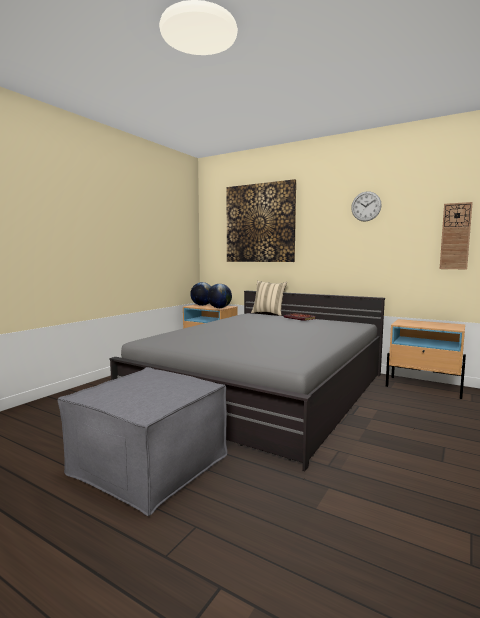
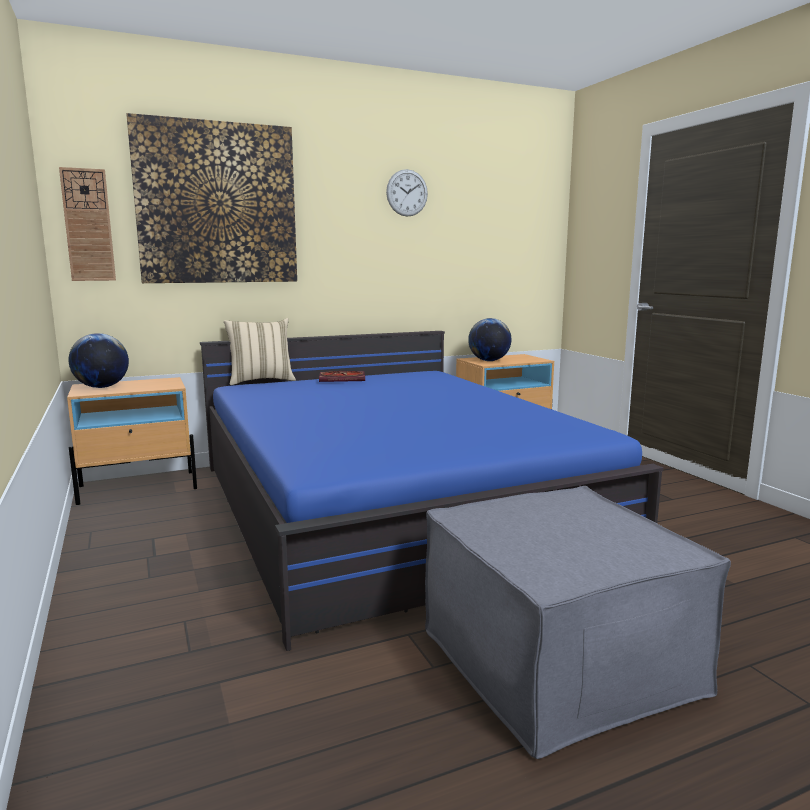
camera: 55 degrees left, 5 degrees up
(219, 308) = (168, 385): globe -> globe (489, 361)
(265, 390) = (390, 506): grey bed -> blue bed
(455, 236) = (510, 244): wall clock -> wall clock (88, 225)

